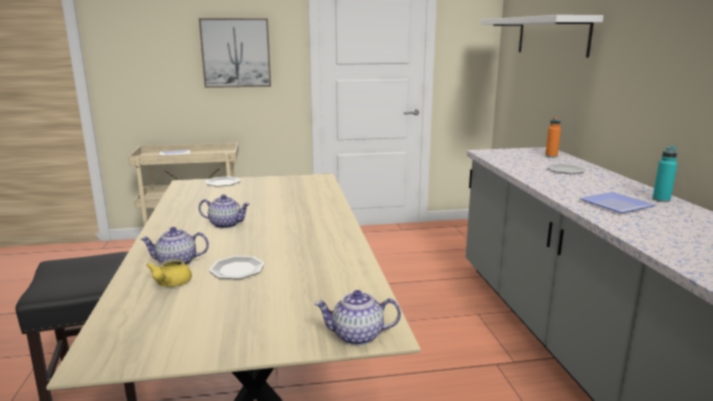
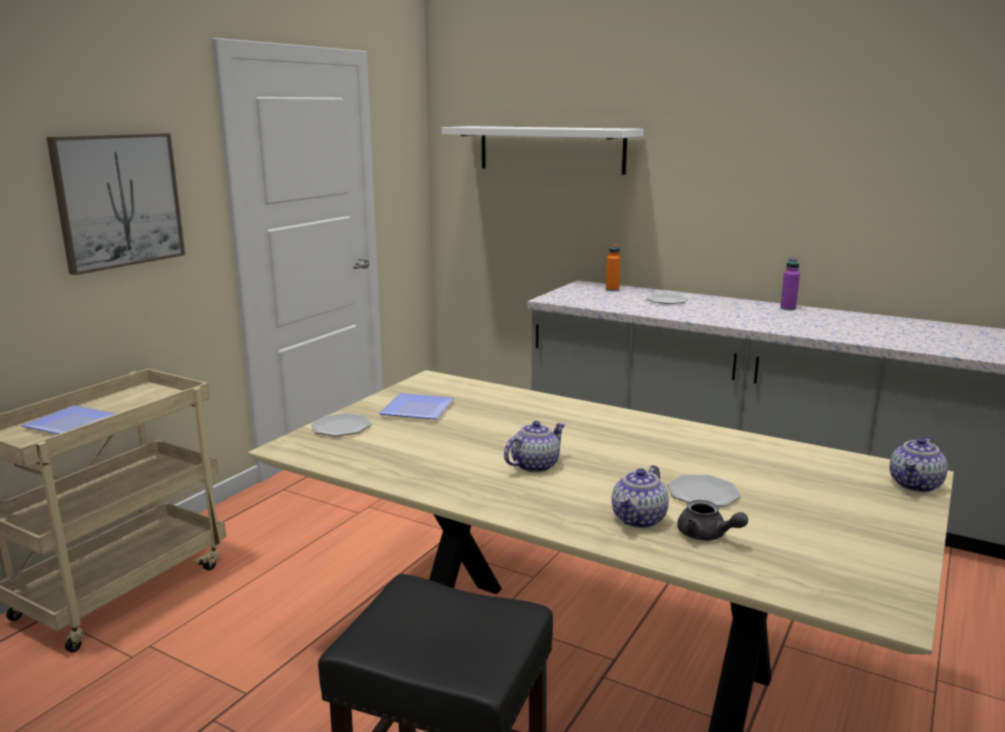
camera: 50 degrees left, 0 degrees up
(170, 284) = (707, 536): yellow teapot -> grey teapot
(616, 206) = (786, 321): plate -> plate (419, 410)
(661, 200) = (788, 308): turquoise bottle -> purple bottle

